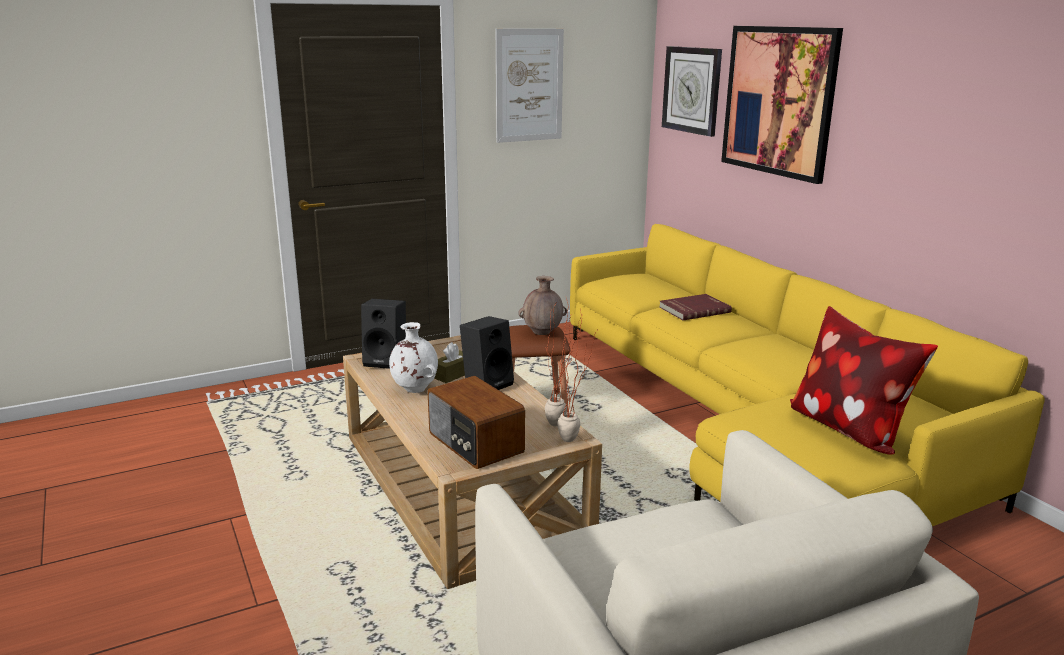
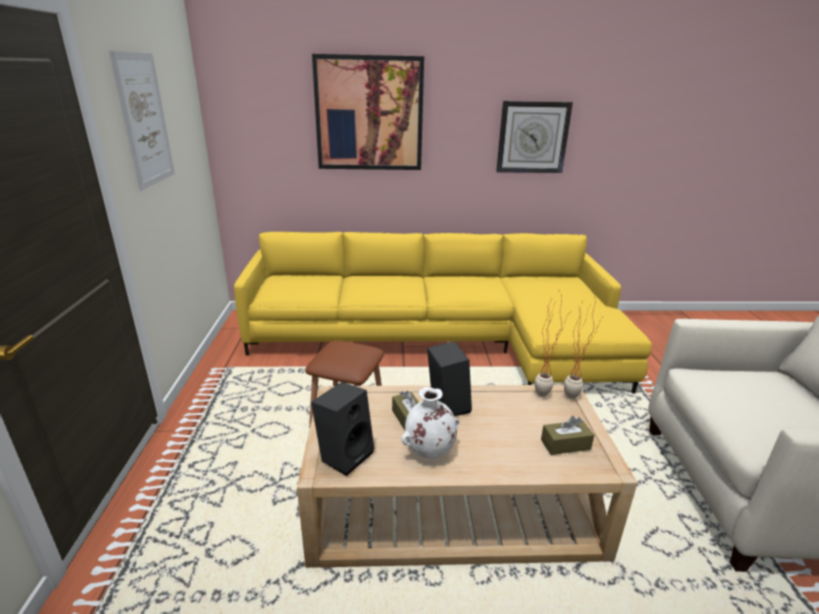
camera: 65 degrees left, 5 degrees up
(474, 444) = (565, 444): radio -> brown tissue box
(542, 333) = (354, 349): brown vase -> none
(692, 90) = (263, 112): wall clock -> wall clock (532, 137)
(694, 309) = (372, 283): red book -> none
(847, 429) = (577, 304): pillow -> none

